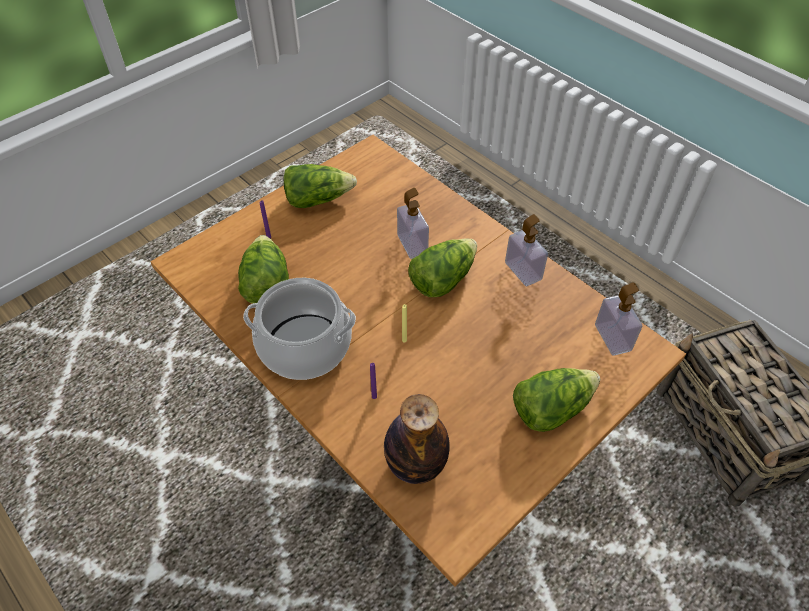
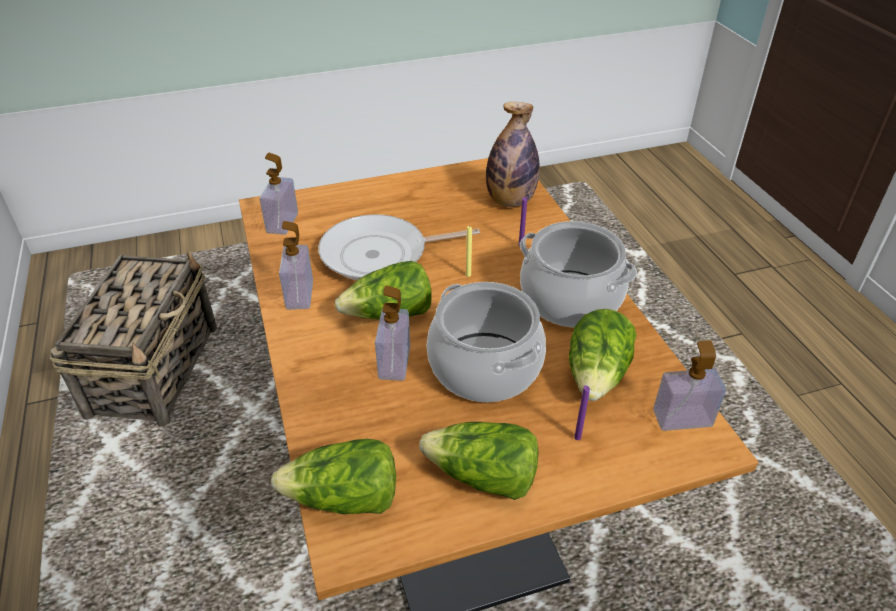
camera: 155 degrees left, 10 degrees down
(200, 272) = (682, 418): none -> soap dispenser
(348, 263) = (485, 367): none -> cooking pot
(494, 334) = (380, 255): none -> frying pan
(551, 408) = (381, 200): lettuce -> lettuce (344, 499)

